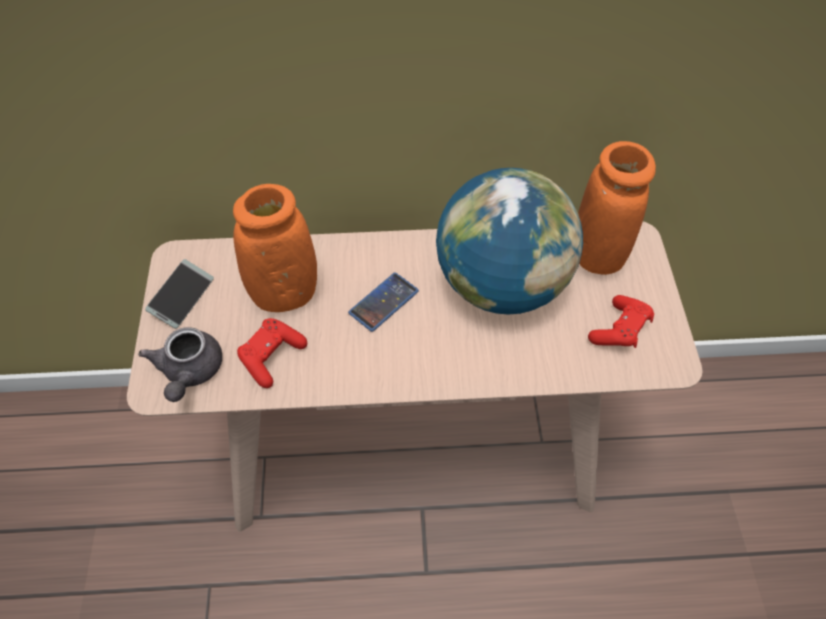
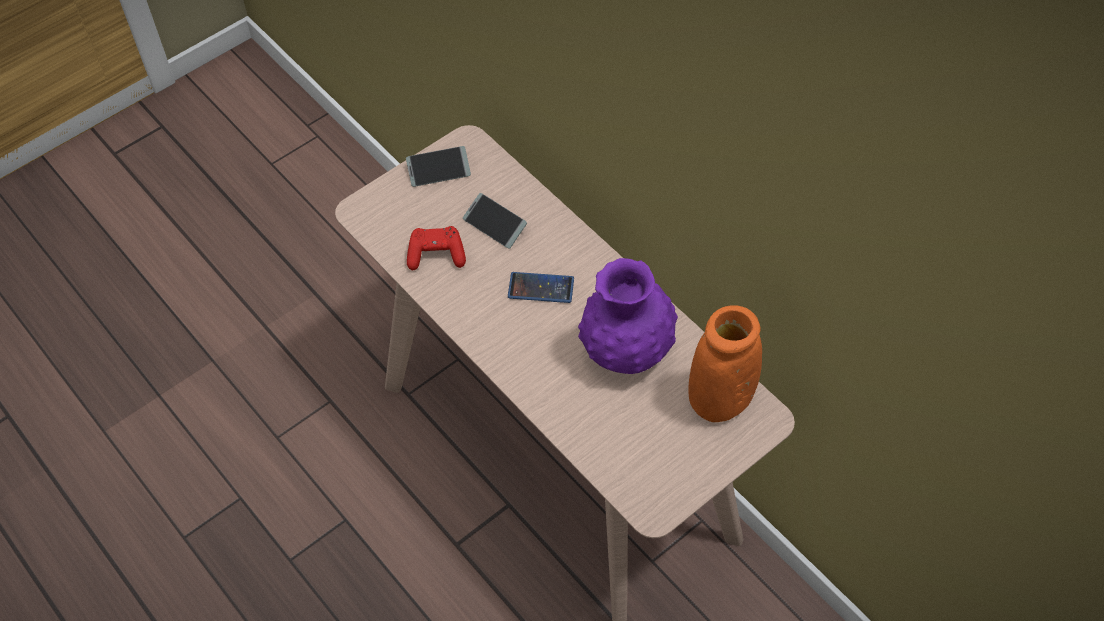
camera: 55 degrees right, 0 degrees up
(189, 372) = (386, 219): grey teapot -> none
(285, 293) = (495, 225): orange vase -> phone
(501, 284) = (626, 352): globe -> purple vase
(620, 330) = (653, 457): red game controller -> none

